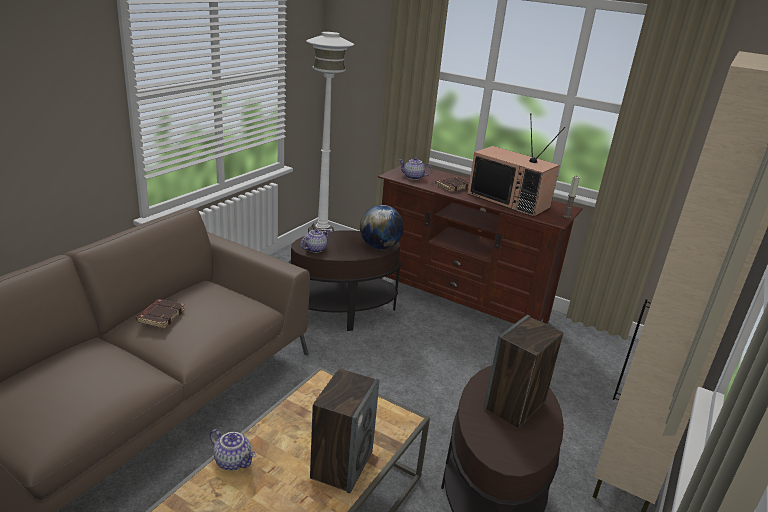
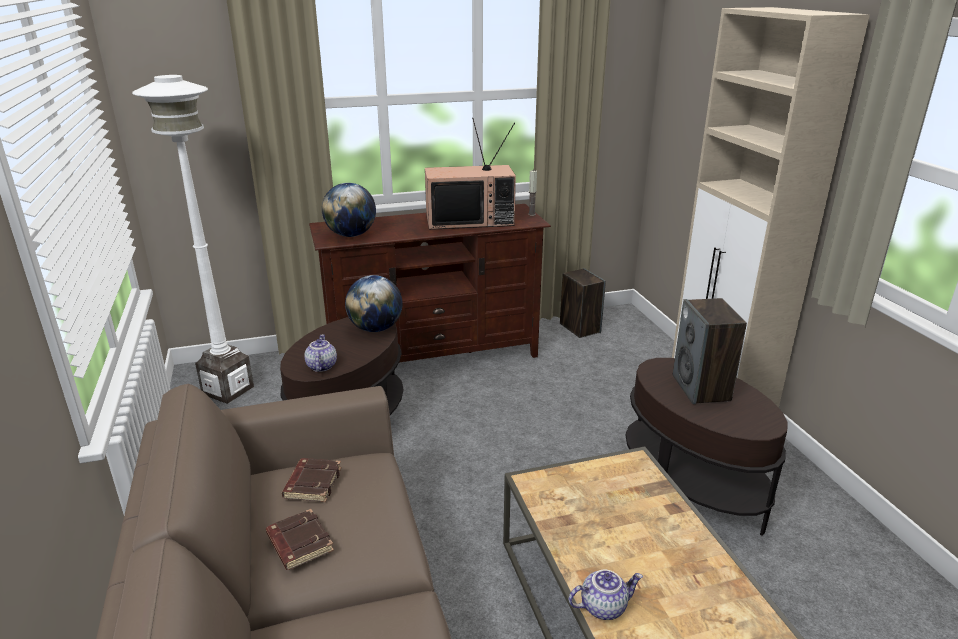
camera: 45 degrees left, 0 degrees up
(341, 464) = (667, 531): speaker -> speaker (579, 328)
(413, 177) = (351, 235): teapot -> globe
(453, 186) = (402, 228): brown book -> brown book (312, 483)

